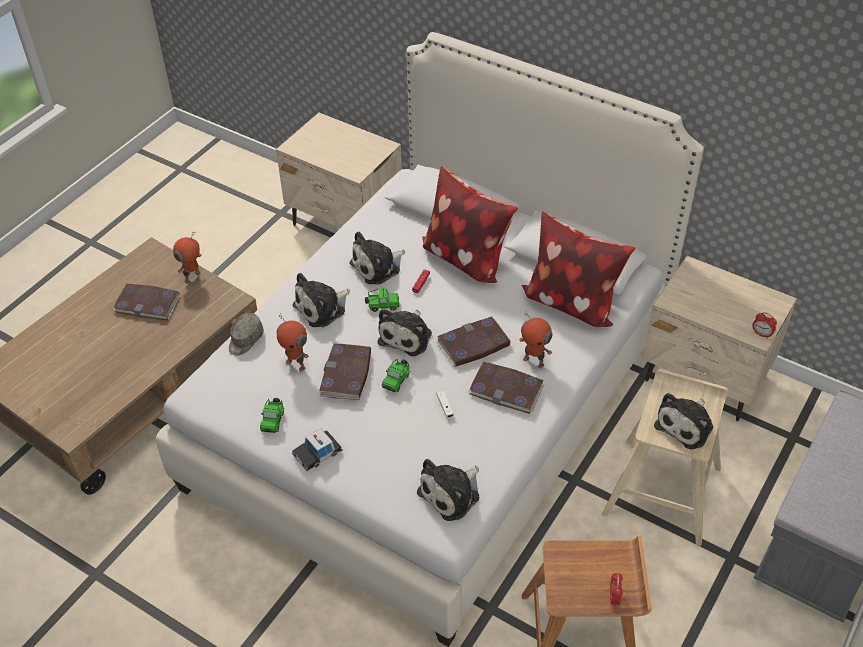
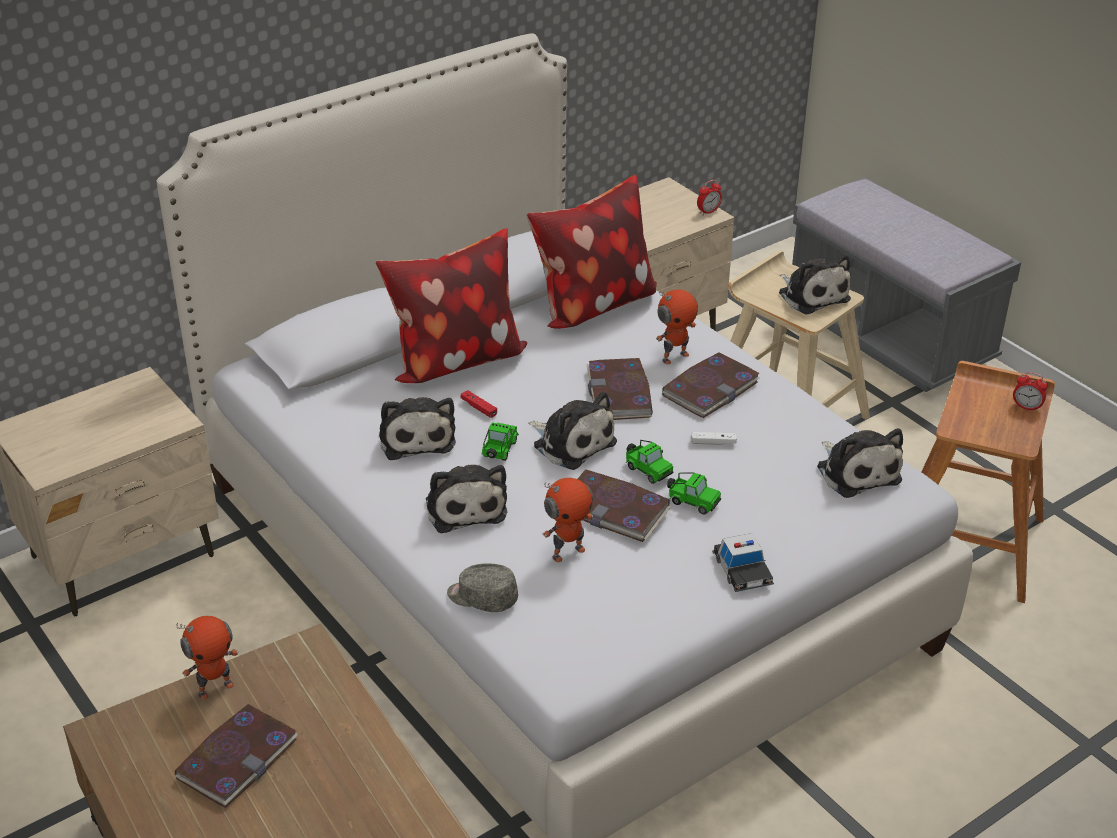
camera: 70 degrees left, 10 degrees down
(193, 277) = (215, 688): toy robot -> toy robot turned 90 degrees counterclockwise
(245, 340) = (482, 598): grey cap -> grey cap turned 150 degrees clockwise
(273, 420) = (661, 599): toy car -> toy car (691, 502)

